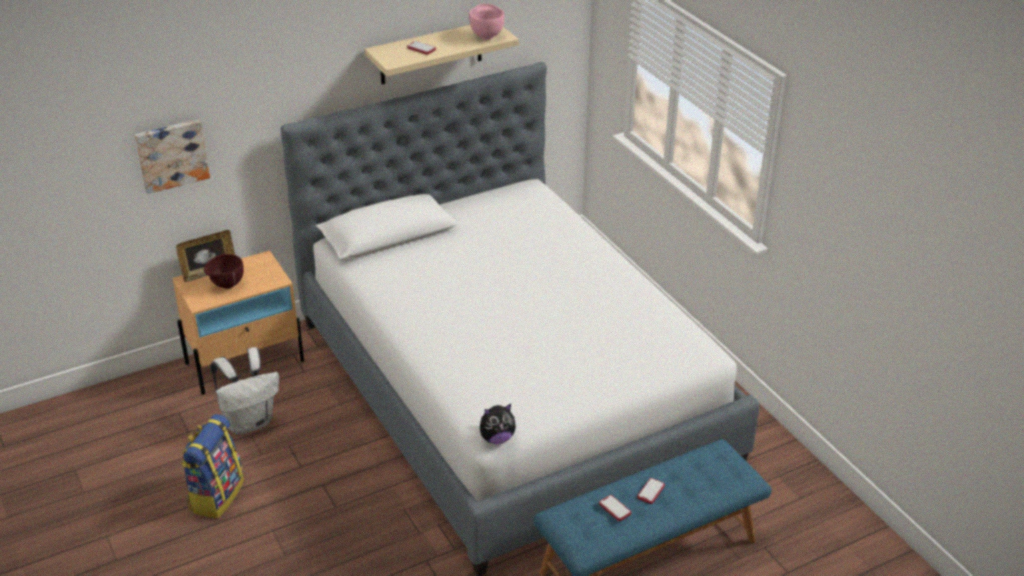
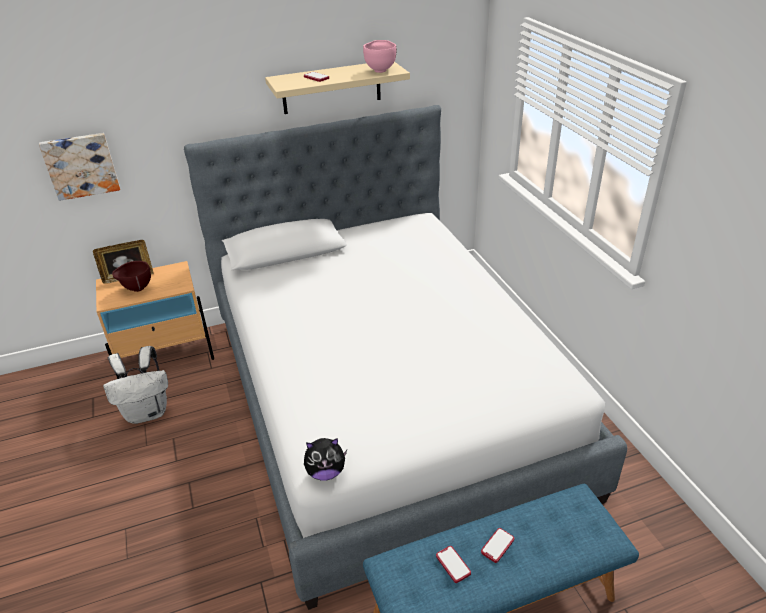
camera: 10 degrees right, 0 degrees up
(216, 495) = (90, 484): backpack -> none

